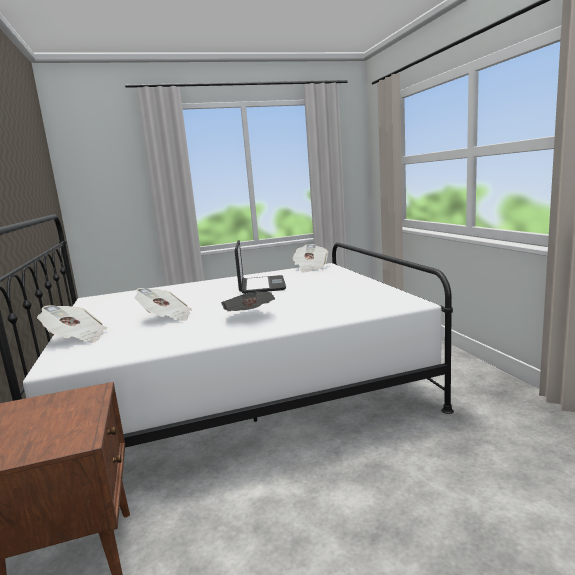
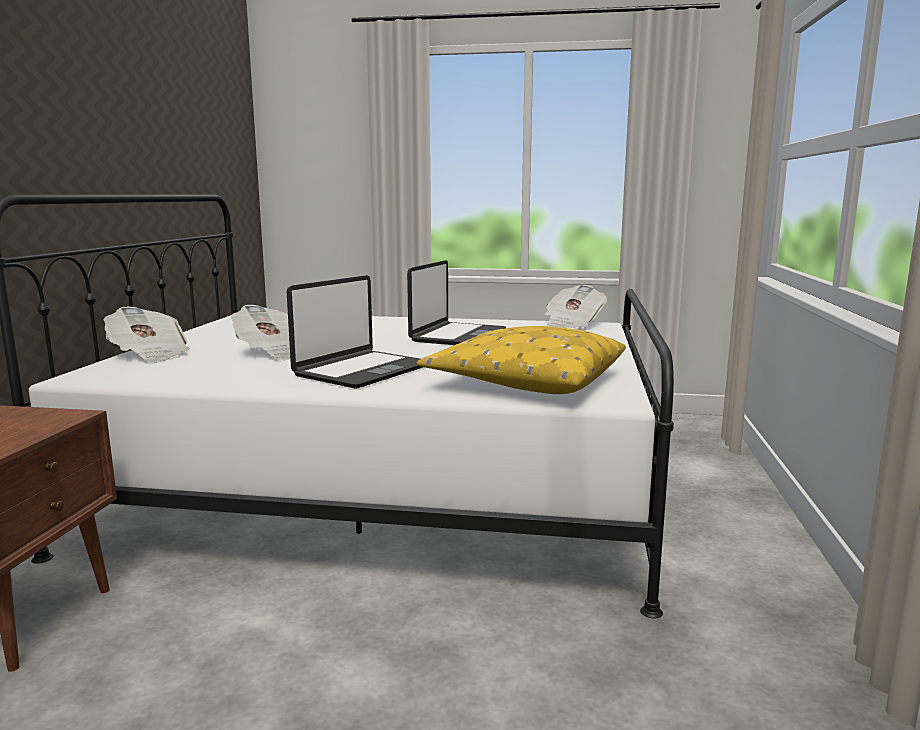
camera: 25 degrees right, 0 degrees up
(249, 316) = (362, 371): newspaper -> laptop
(351, 303) = (525, 382): none -> yellow pillow

